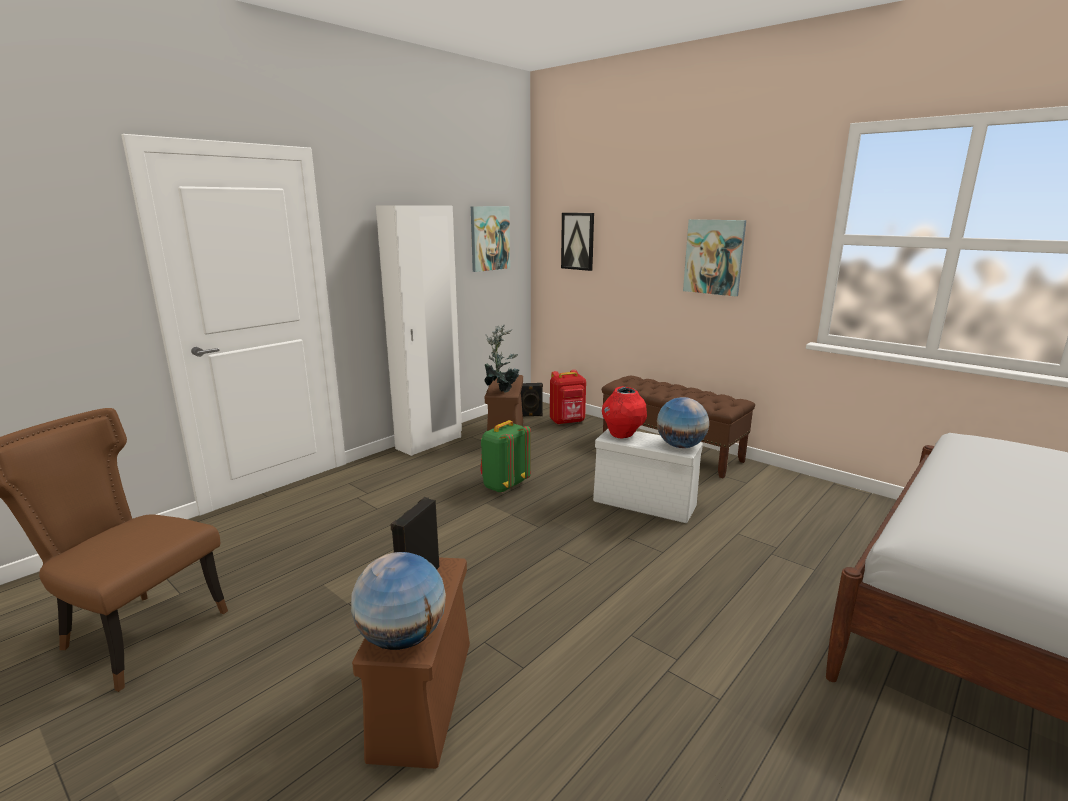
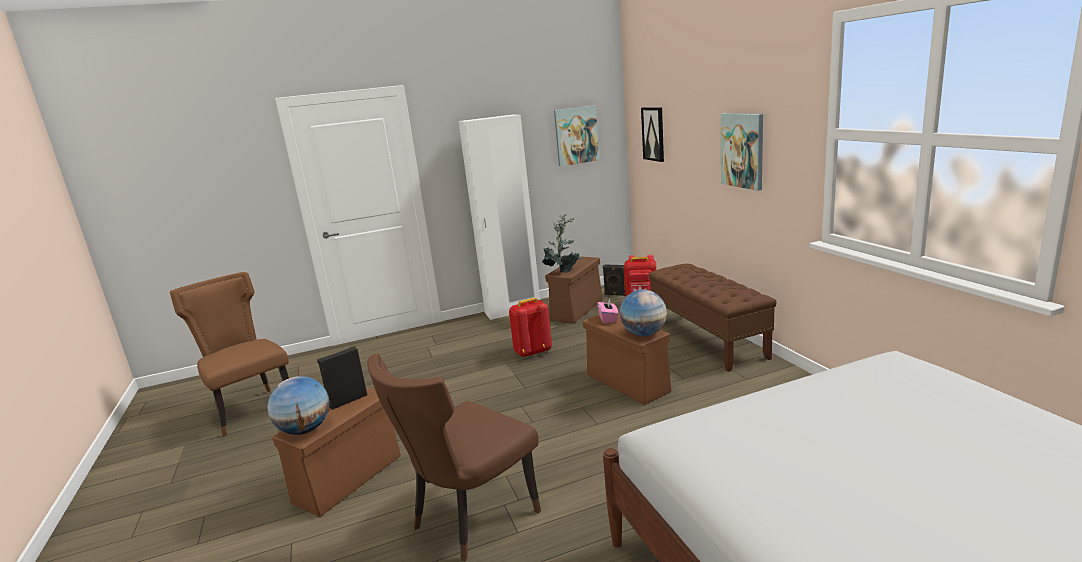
camera: 30 degrees right, 0 degrees up
(504, 485) = (532, 352): green backpack -> red backpack
(622, 435) = (608, 319): red vase -> pink tissue box
(646, 504) = (628, 383): white storage box -> brown storage box
(649, 701) = (469, 519): none -> brown chair

